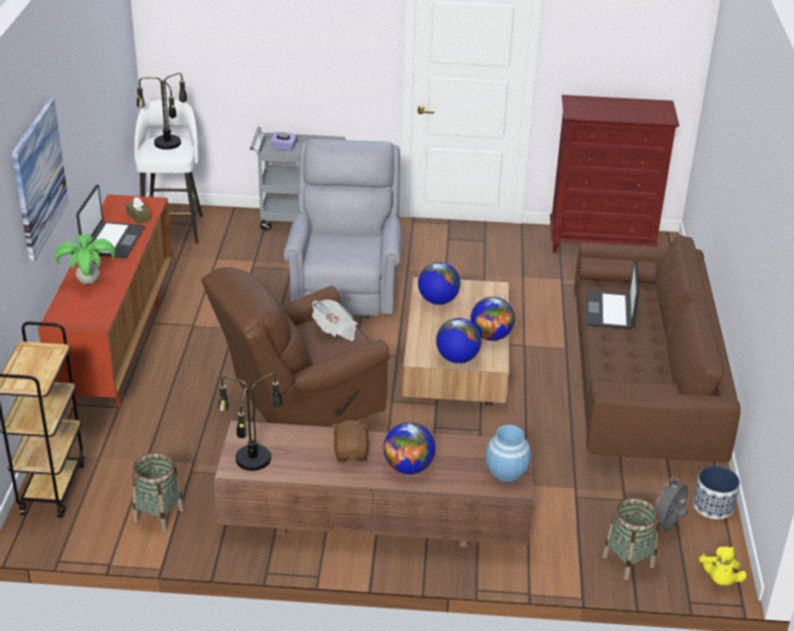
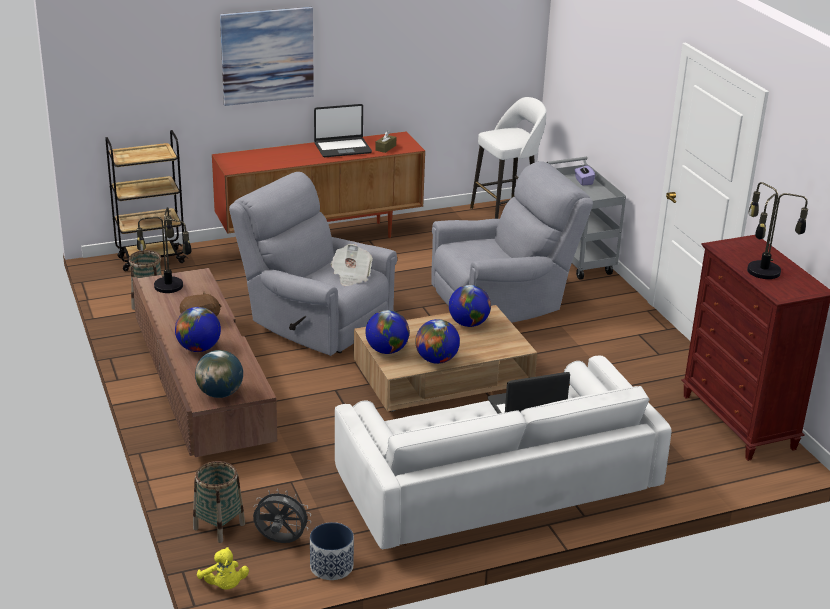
camera: 65 degrees right, 5 degrees down
(88, 281) = (281, 154): potted plant -> none
(167, 143) = (515, 134): table lamp -> table lamp (763, 271)
(299, 405) = (315, 323): brown armchair -> grey armchair
(506, 473) = (220, 393): blue vase -> globe
(642, 385) = (496, 492): brown sofa -> white sofa
(719, 579) = (224, 585): yellow plush toy -> yellow plush toy turned 105 degrees counterclockwise

